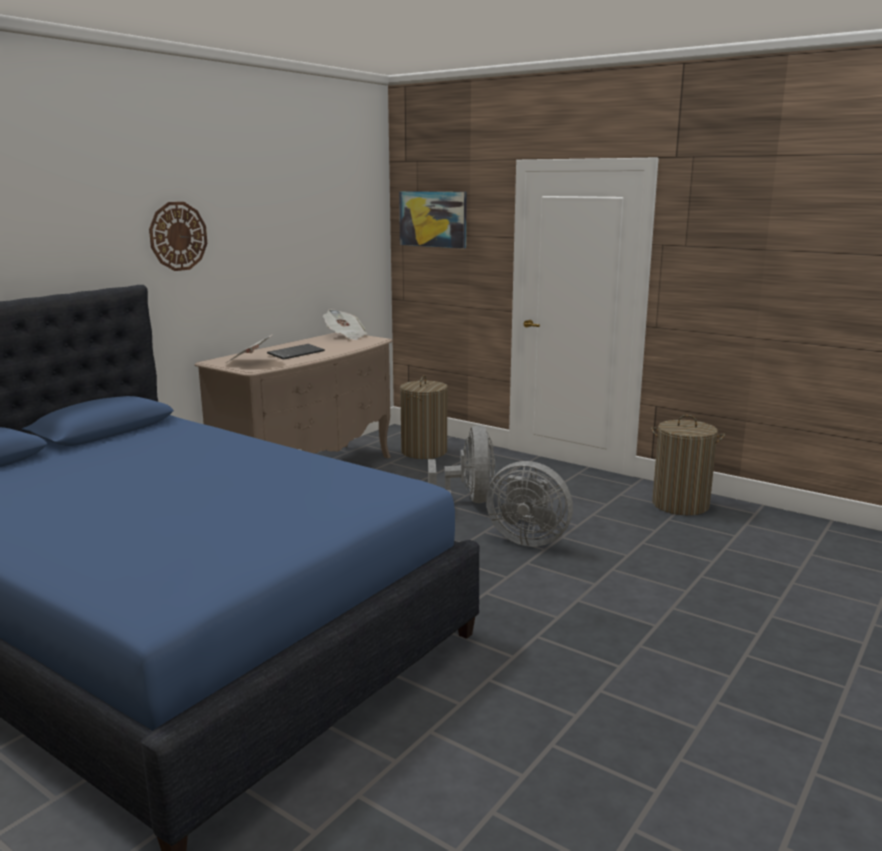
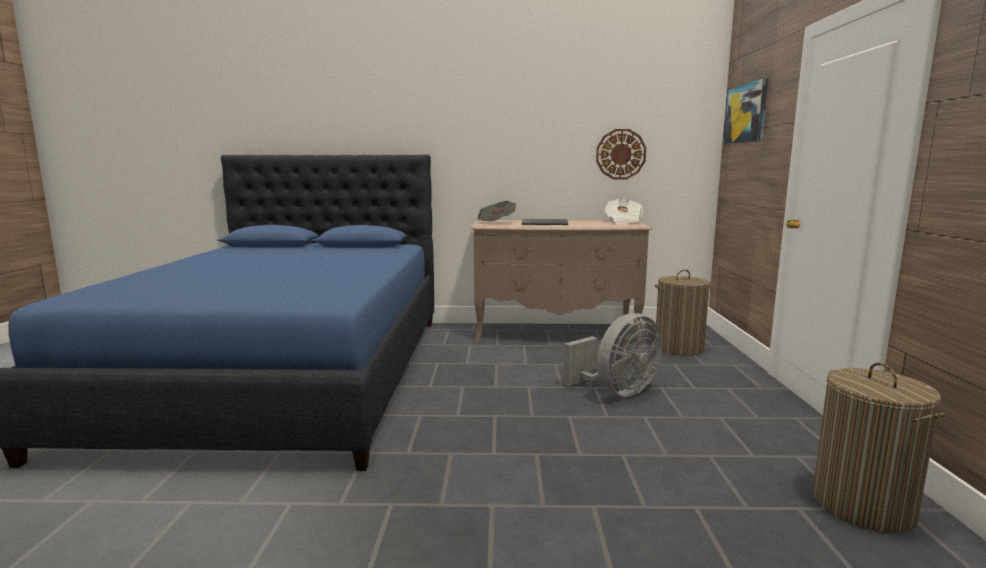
camera: 55 degrees right, 5 degrees down
(178, 236) = (472, 123): wall clock -> wall clock (620, 154)
(527, 539) = (587, 439): grey fan -> none

